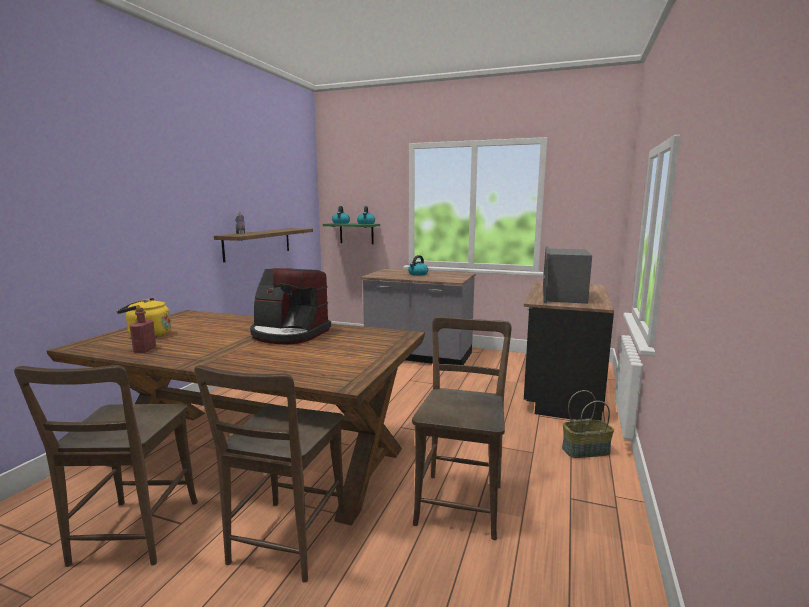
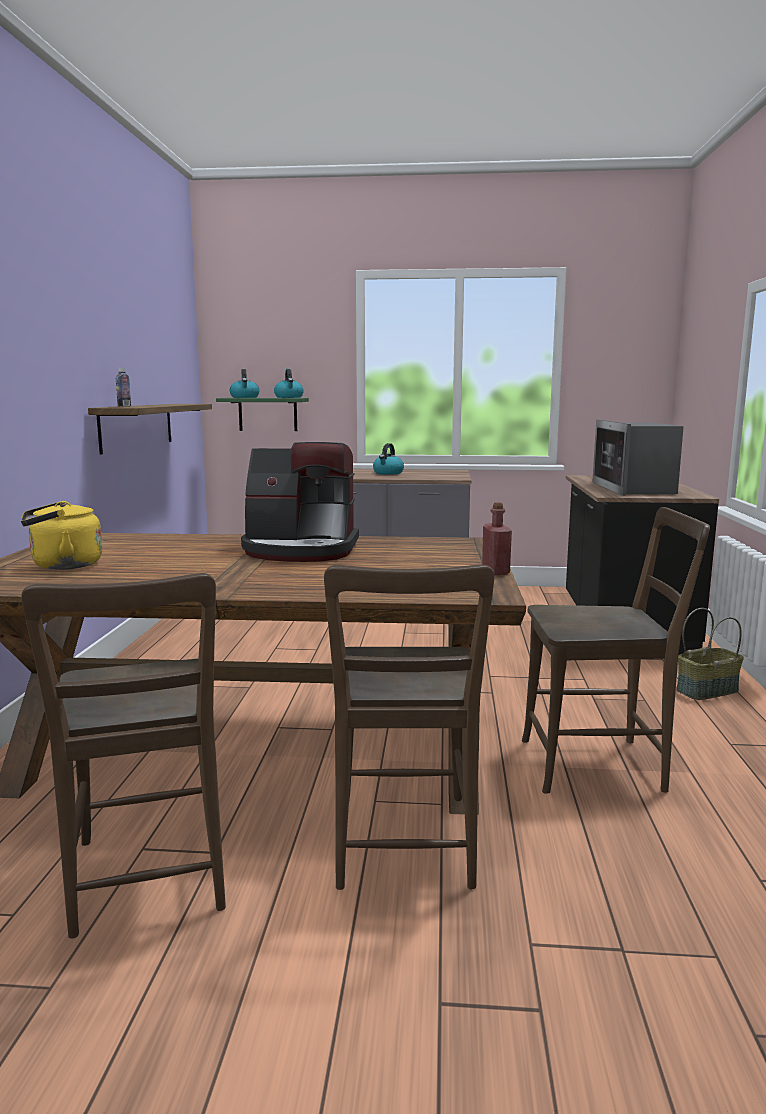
camera: 15 degrees left, 0 degrees up
(145, 350) = (95, 581): red bottle -> red bottle (495, 571)
(461, 500) = (600, 765): brown chair -> brown chair turned 90 degrees clockwise

